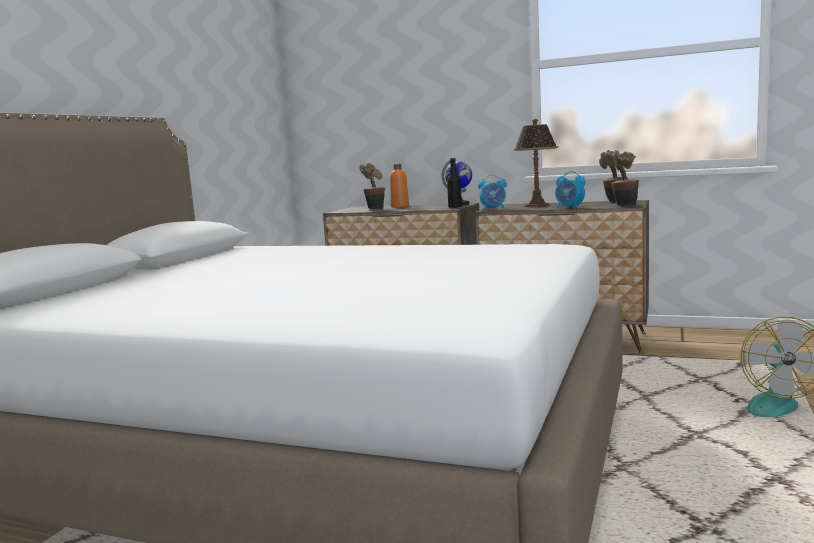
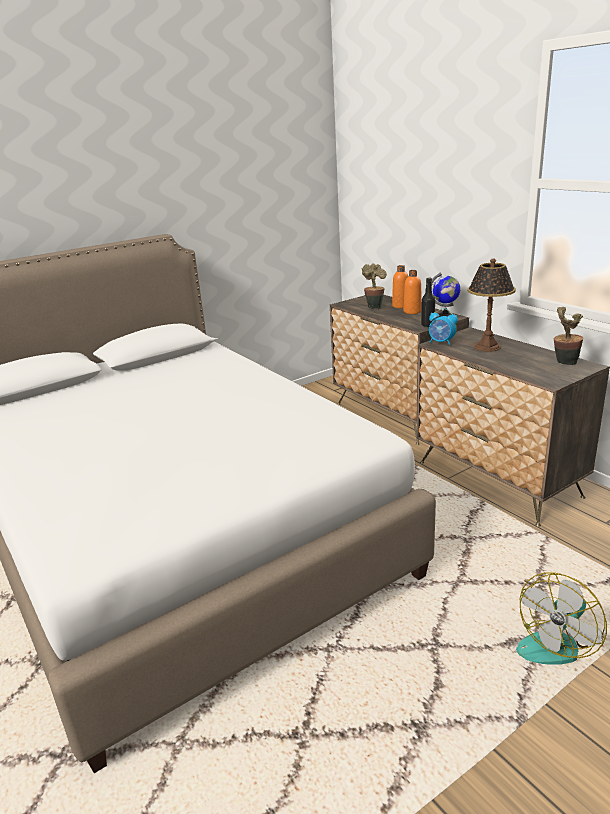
camera: 35 degrees right, 15 degrees up
(420, 206) = (412, 311): none -> orange bottle
(569, 208) = (497, 364): alarm clock -> none
(623, 206) = (544, 379): potted plant -> none

